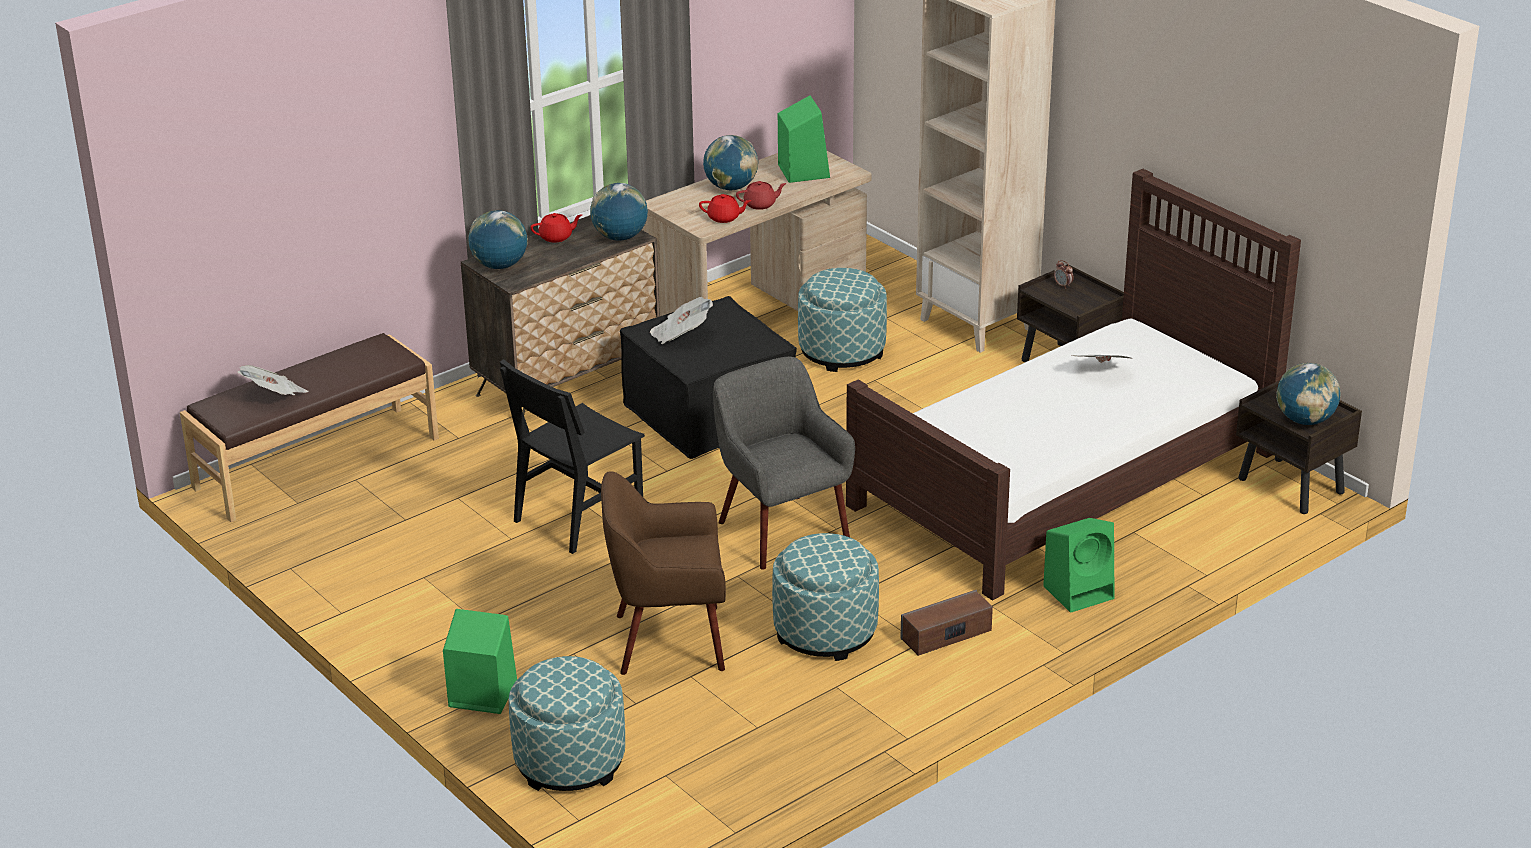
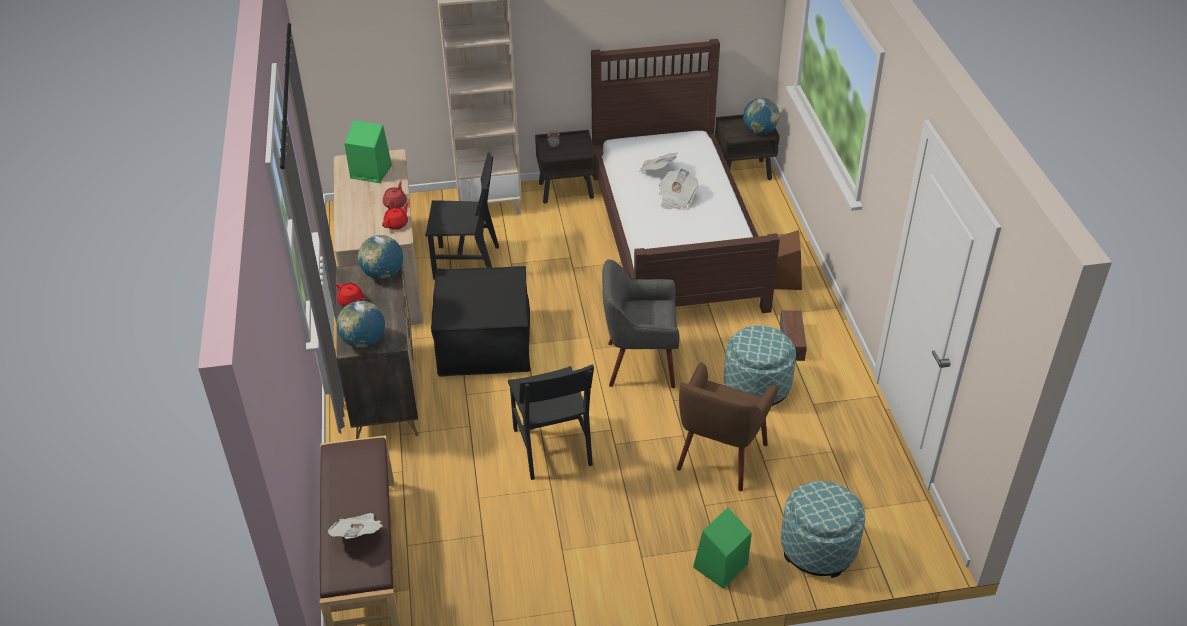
camera: 60 degrees left, 10 degrees up
(556, 237) = (351, 302): red teapot -> red teapot turned 120 degrees clockwise
(681, 335) = (467, 305): newspaper -> newspaper (676, 199)
(731, 188) = (359, 207): globe -> none
(842, 351) = (466, 263): ottoman -> black chair
(1079, 591) = (785, 278): green speaker -> brown speaker

